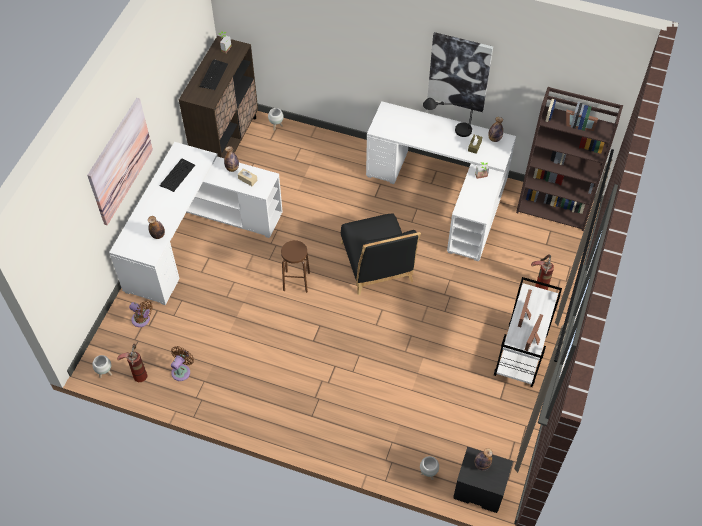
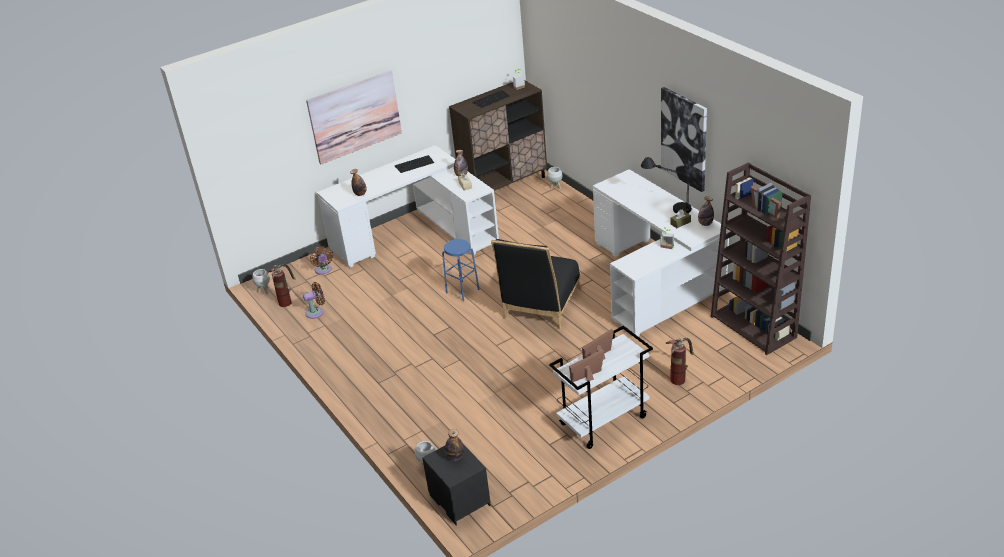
camera: 40 degrees right, 20 degrees down
(296, 281) = (462, 291): brown stool -> blue stool

